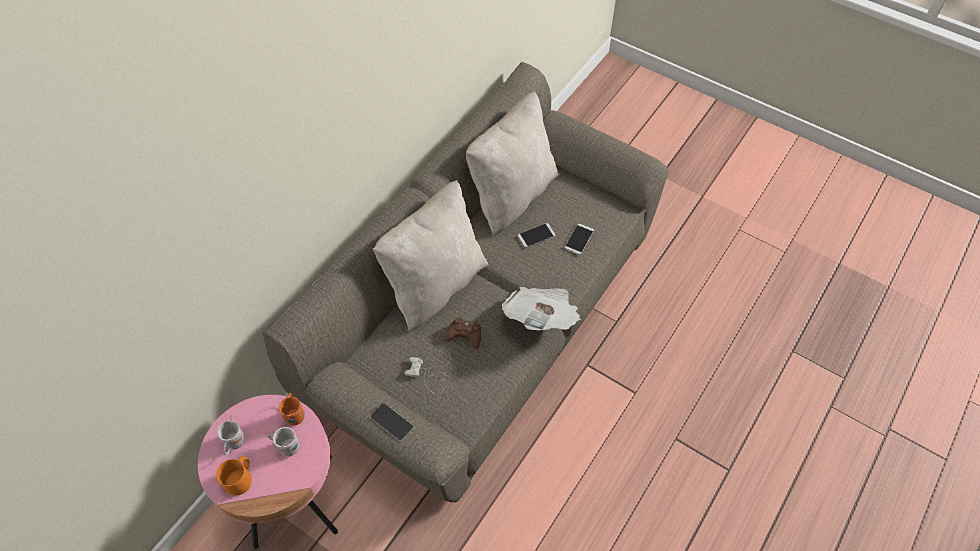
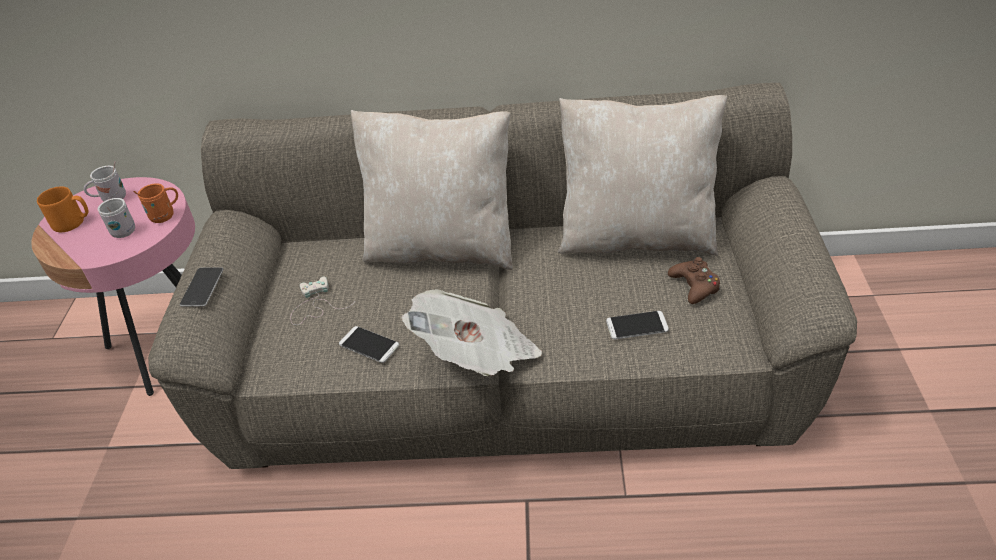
camera: 60 degrees right, 15 degrees down
(464, 335) = (391, 303): brown game controller -> brown game controller (694, 286)
(536, 235) = (598, 285): phone -> phone (369, 345)

